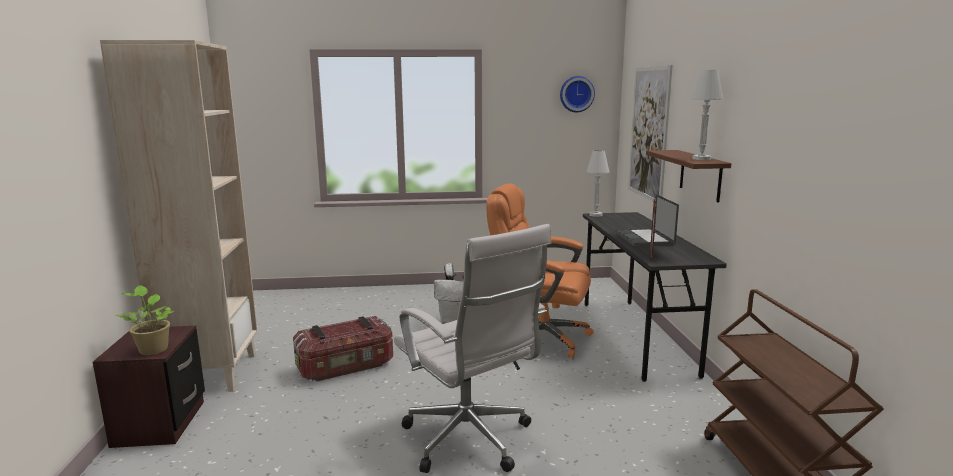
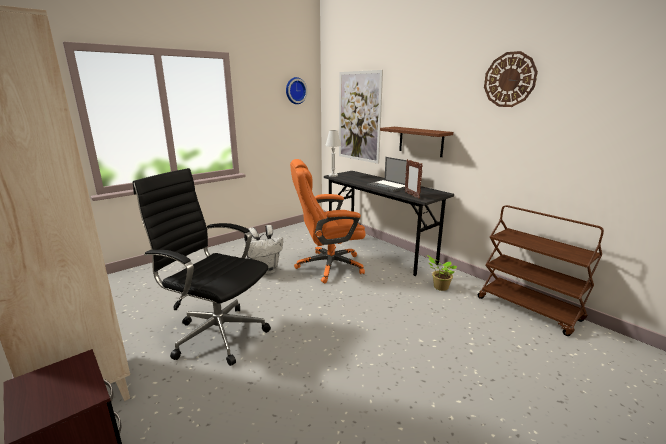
camera: 35 degrees left, 5 degrees up
(153, 349) = (76, 394): potted plant -> potted plant (439, 287)
(346, 367) = (216, 334): storage box -> black office chair
(470, 441) = (374, 353): white office chair -> none
(701, 159) = (430, 130): white table lamp -> none
(790, 82) = (509, 79): none -> wall clock

